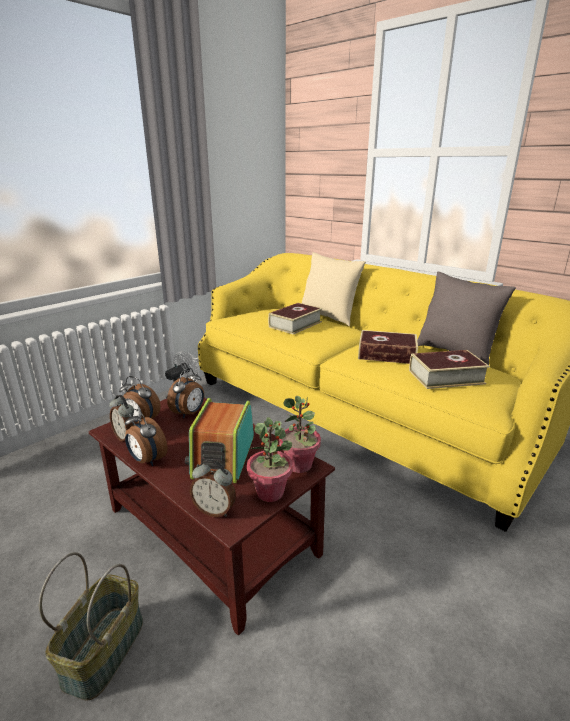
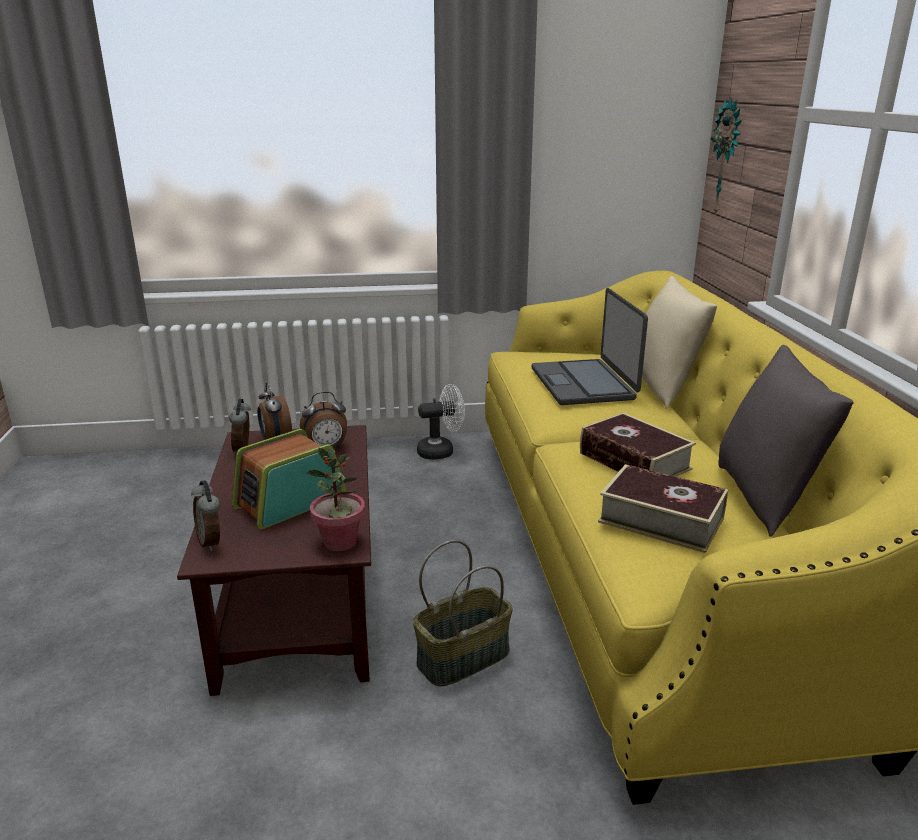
camera: 40 degrees right, 0 degrees up
(103, 650) = (118, 639): basket -> basket (463, 656)
(147, 460) = (229, 476): alarm clock -> none
(270, 492) = (274, 552): potted plant -> none
(295, 324) = (584, 383): book -> laptop
(306, 183) = (727, 158): none -> wall clock

